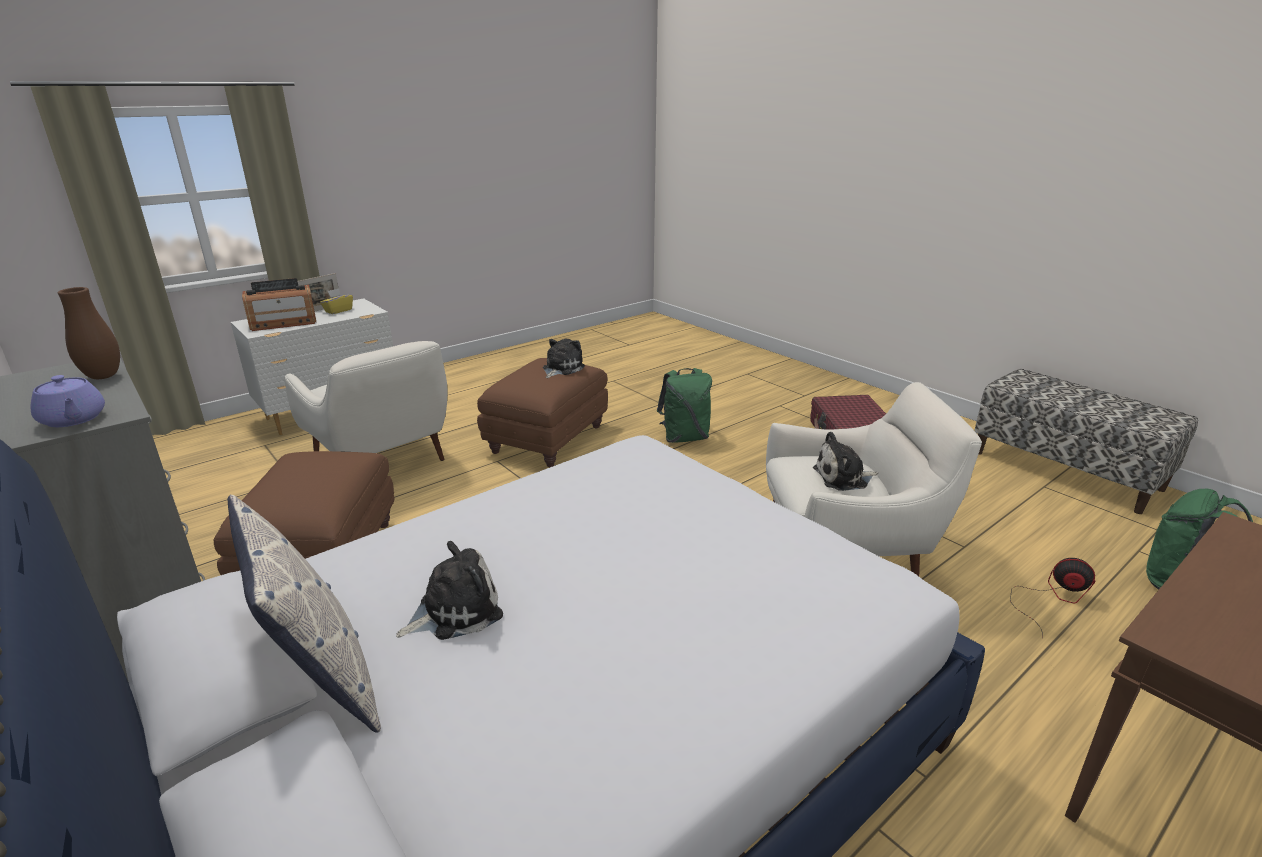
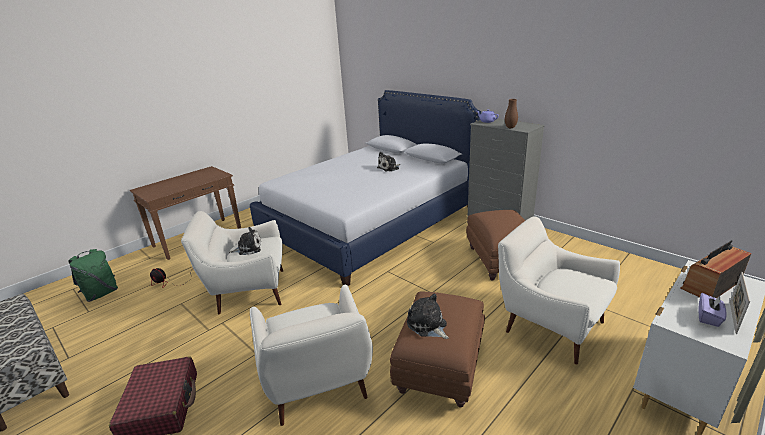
camera: 175 degrees right, 0 degrees up
(322, 680) = (409, 159): pillow -> none
(338, 311) = (708, 317): yellow tissue box -> purple tissue box
(561, 368) = (428, 325): plush toy -> plush toy turned 120 degrees clockwise
(684, 437) = (318, 386): green backpack -> white armchair

